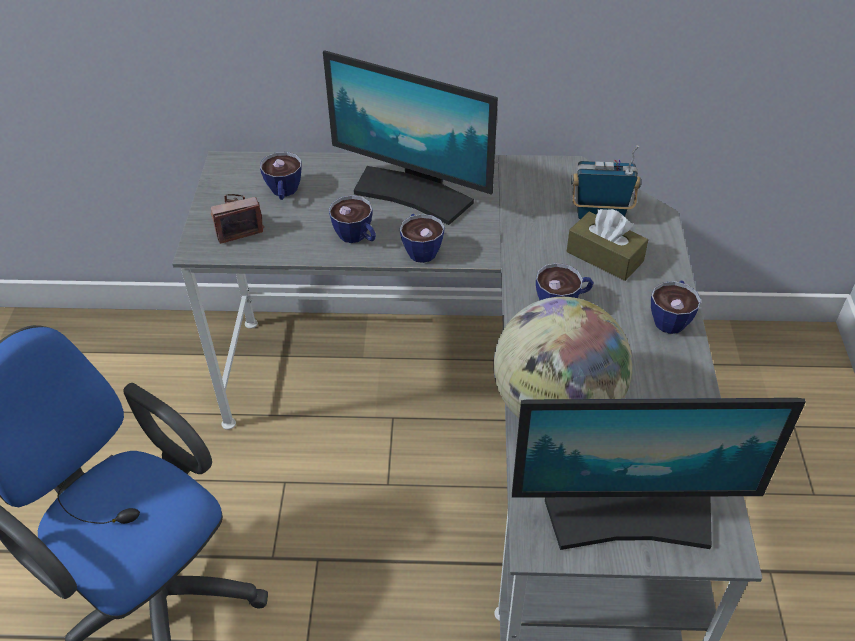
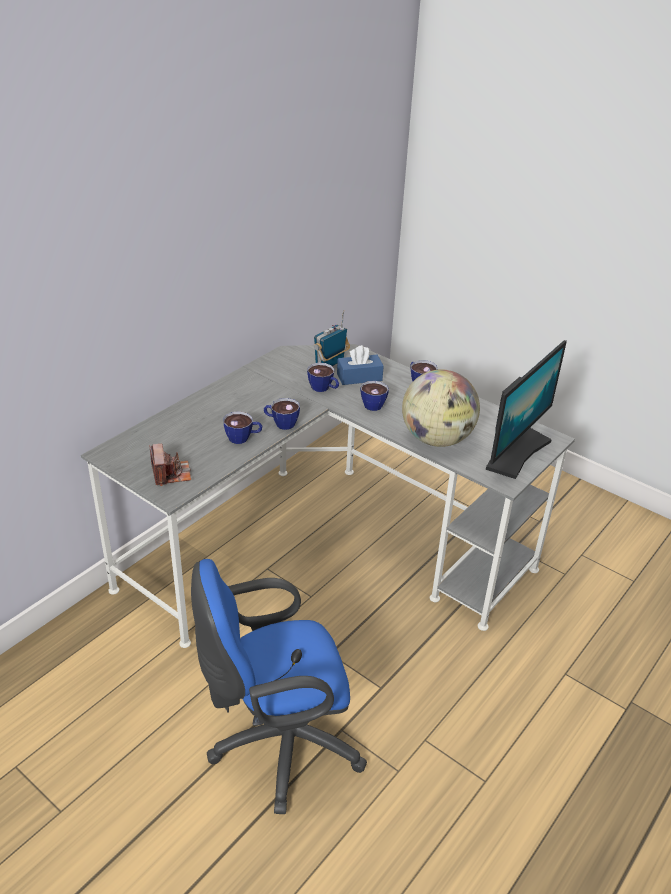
camera: 55 degrees left, 10 degrees down
(236, 225) = (171, 474): camera -> camera turned 150 degrees clockwise
(284, 193) = (167, 445): cup -> cup (324, 389)
(413, 194) = (234, 405): monitor -> none
(604, 256) = (359, 377): brown tissue box -> blue tissue box

